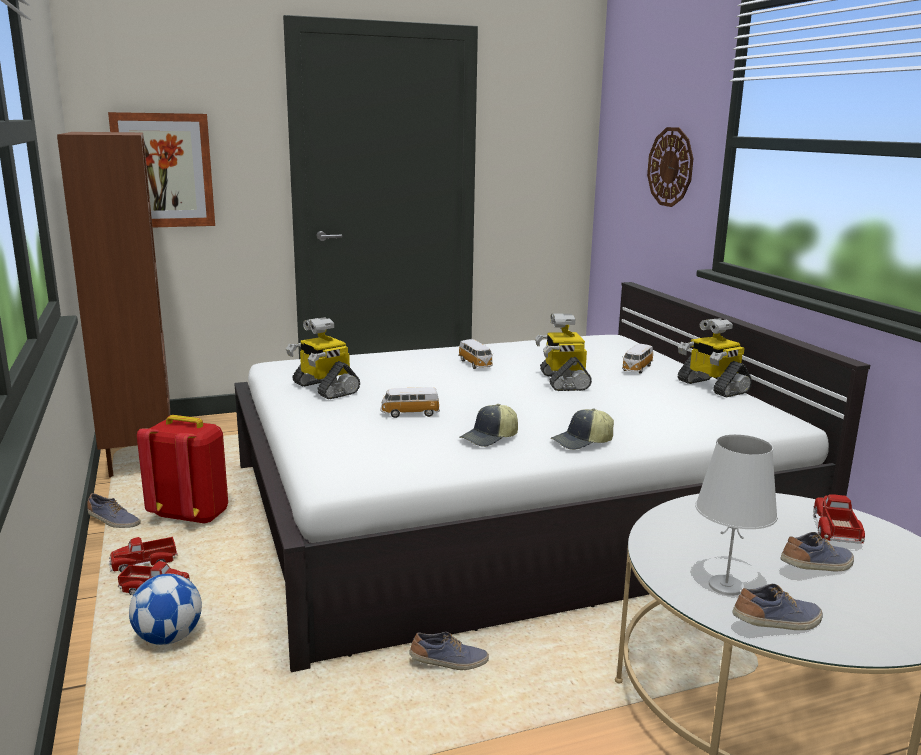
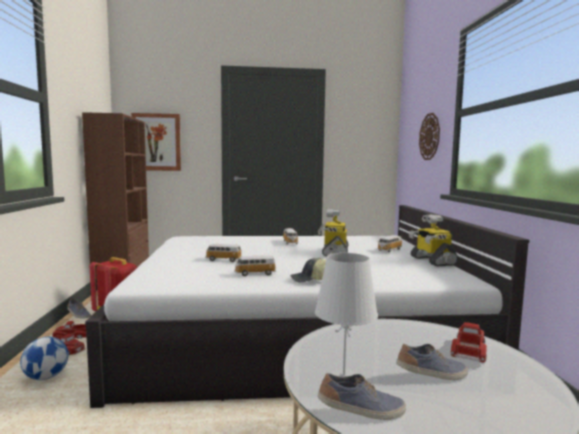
camera: 15 degrees right, 10 degrees down
(324, 388) = (190, 246): toy robot -> none
(449, 663) = (189, 419): shoe -> none
(490, 438) = (254, 274): cap -> toy car

